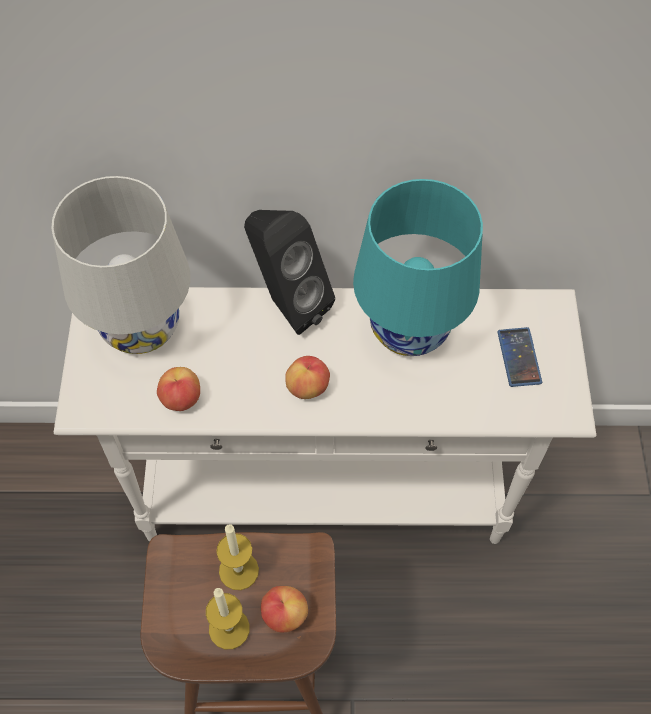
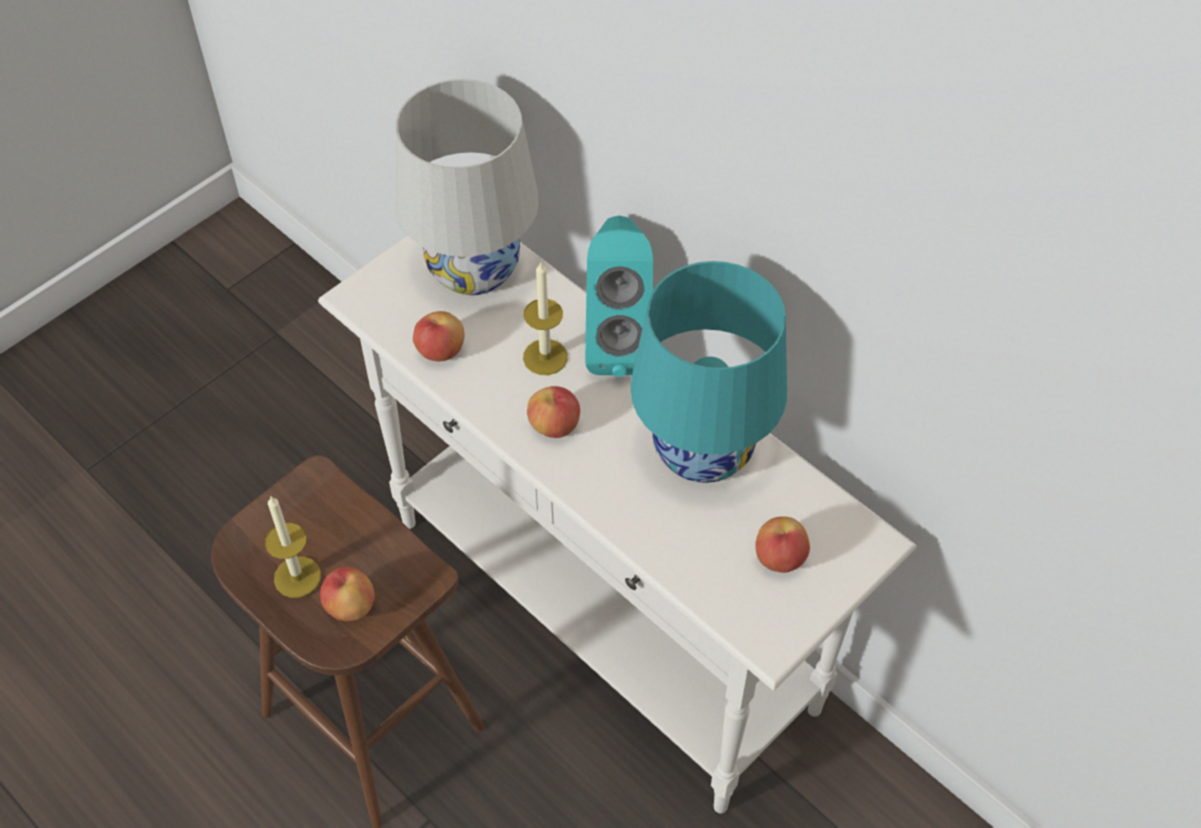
camera: 45 degrees right, 5 degrees down
(238, 570) = (354, 539): candle -> candle (545, 357)
(287, 304) = (618, 343): black speaker -> turquoise speaker
(519, 357) = (779, 558): phone -> apple

